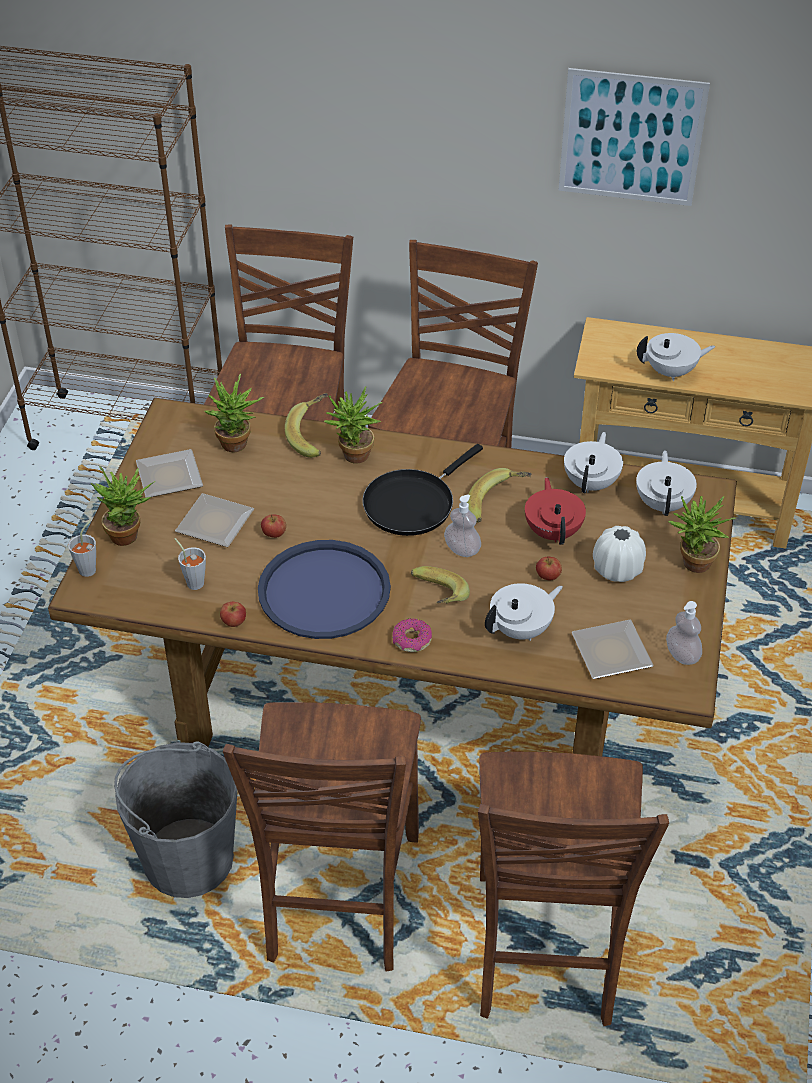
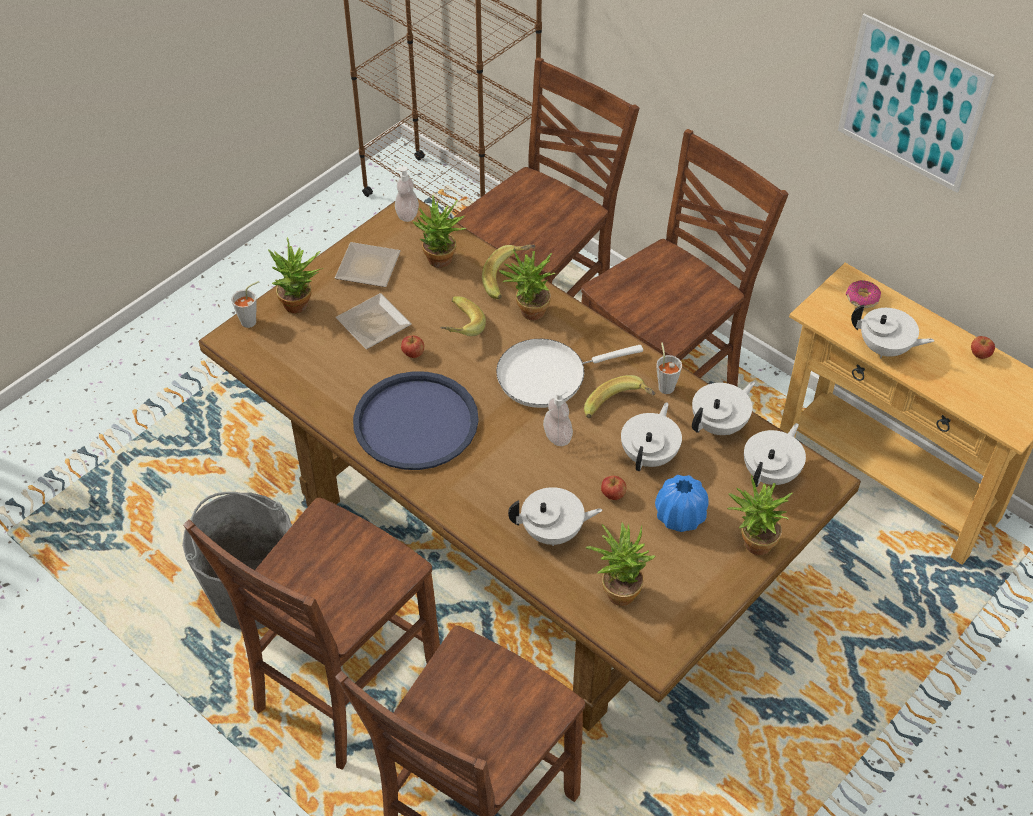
camera: 30 degrees right, 5 degrees up
(193, 581) = (320, 367): grey cup -> grey cup (665, 385)
(234, 622) = (325, 416): apple -> apple (980, 354)
(411, 640) = (454, 498): donut -> donut (862, 298)
(413, 503) = (547, 376): black frying pan -> white frying pan
(435, 600) = (501, 472): banana -> banana (457, 328)
(553, 531) = (650, 455): red teapot -> white teapot
(612, 650) = (617, 589): plate -> potted plant
(617, 569) = (680, 516): white vase -> blue vase
(682, 655) = (676, 623): soap dispenser -> soap dispenser (407, 214)

